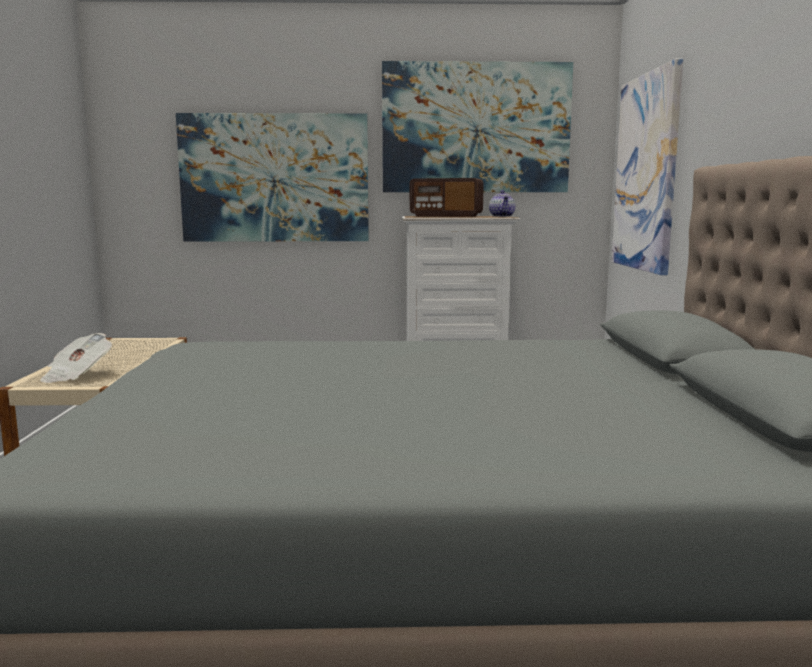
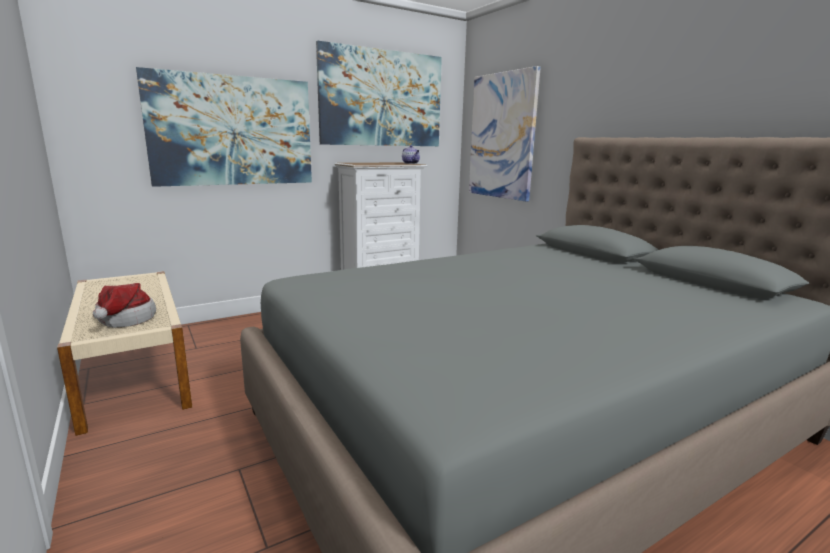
camera: 30 degrees left, 5 degrees up
(77, 376) = (124, 320): newspaper -> hat
(446, 216) = (374, 163): radio -> none

